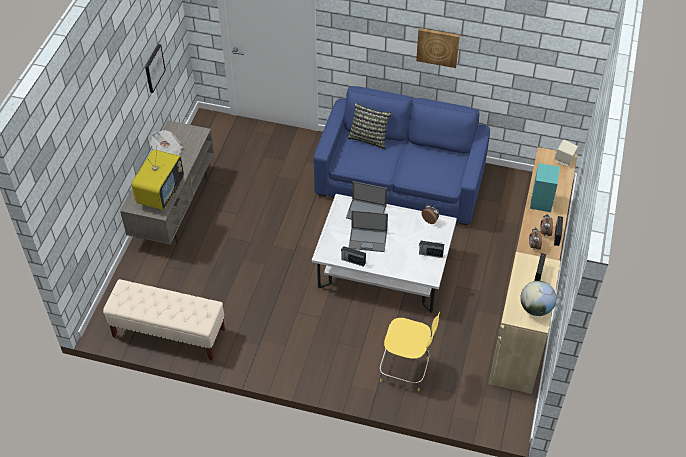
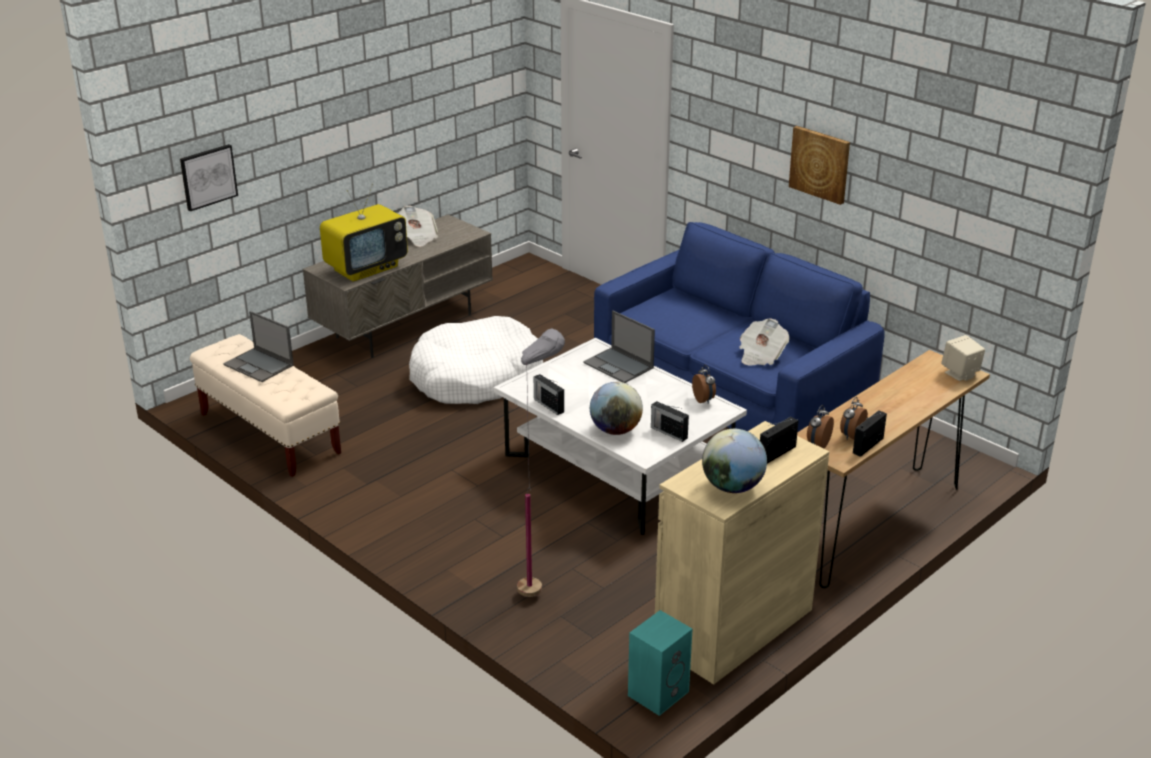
camera: 30 degrees right, 20 degrees down
(154, 68) = (435, 116): picture -> picture (208, 177)
(253, 233) = (476, 377): none -> white dog bed
(368, 239) = (593, 392): laptop -> laptop (259, 365)
(369, 138) = (698, 301): pillow -> none
(402, 264) = (615, 430): none -> globe
(406, 370) = (541, 583): yellow stool -> grey floor lamp
(434, 170) = (761, 355): none -> newspaper
(541, 201) = (878, 403): turquoise speaker -> turquoise speaker (658, 692)

